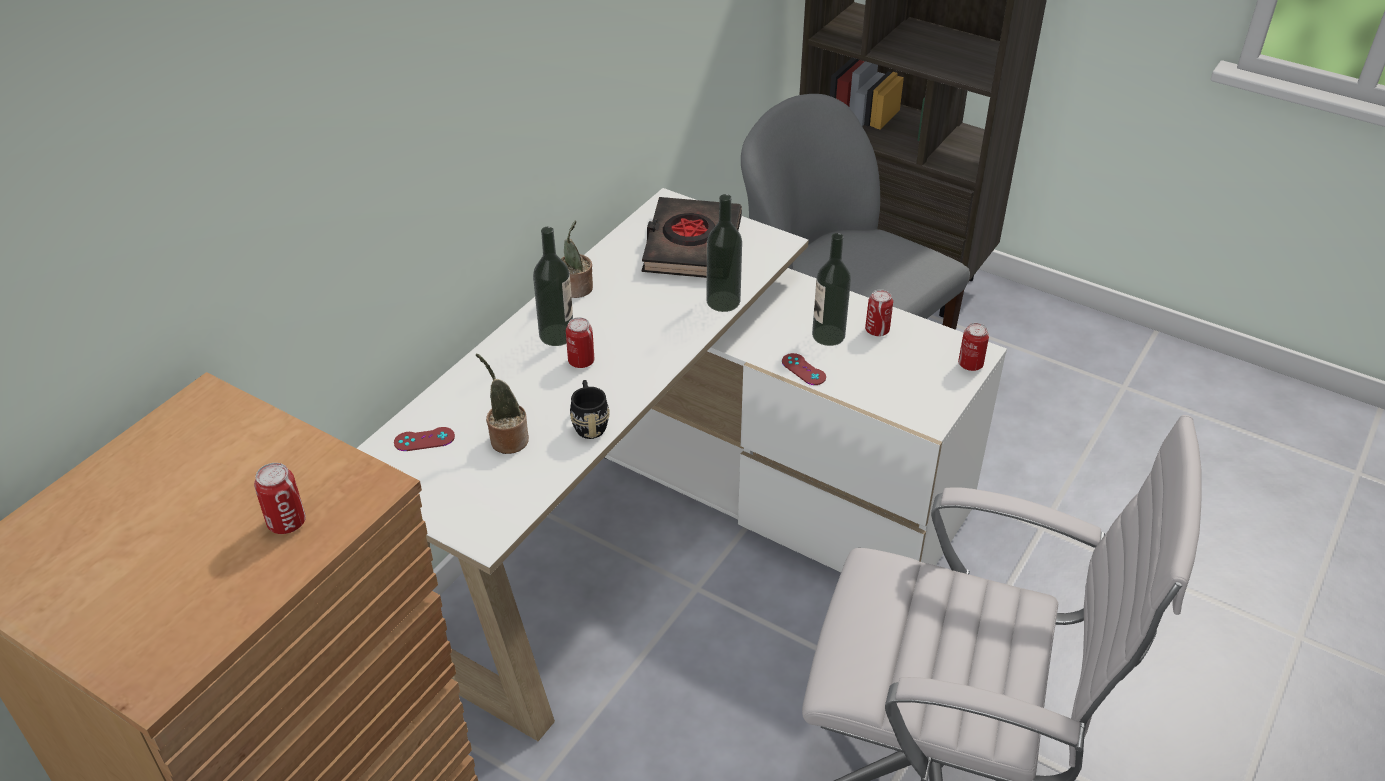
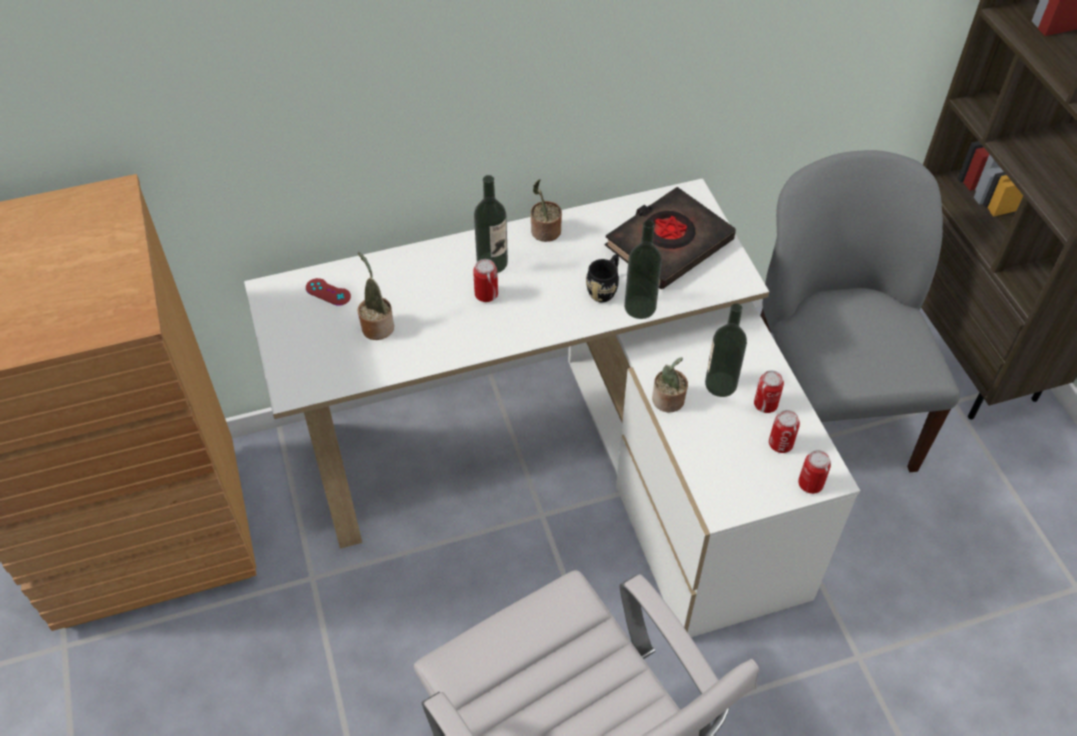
camera: 40 degrees right, 10 degrees up
(287, 522) = (64, 313): can -> can (780, 444)
(589, 422) = (441, 348): black mug -> black mug (605, 288)
(803, 369) = (668, 401): red game controller -> potted plant

